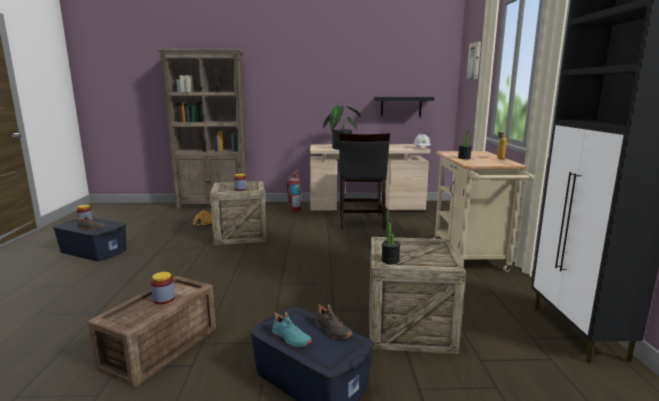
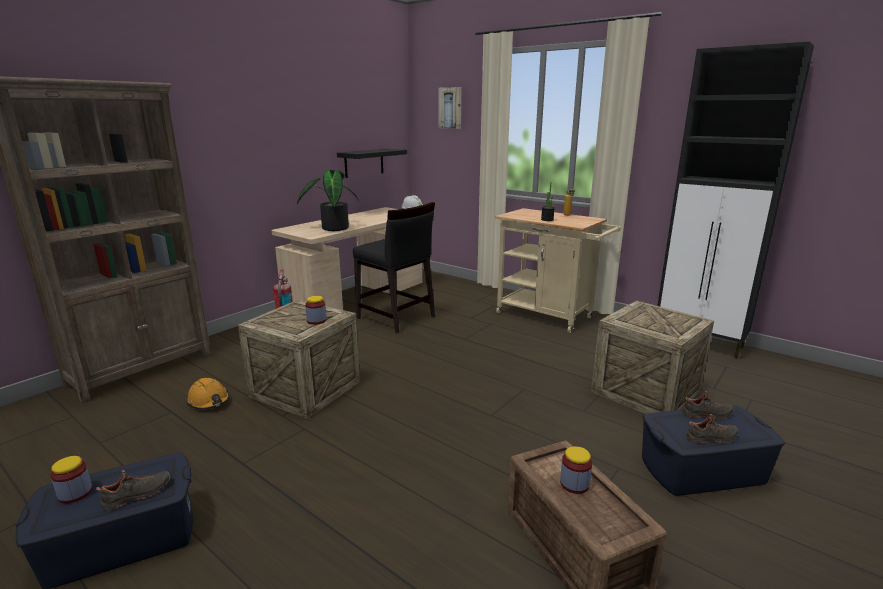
camera: 50 degrees left, 5 degrees up
(290, 339) = (711, 438): turquoise shoe -> black shoe
(390, 260) = (671, 334): potted plant -> none

